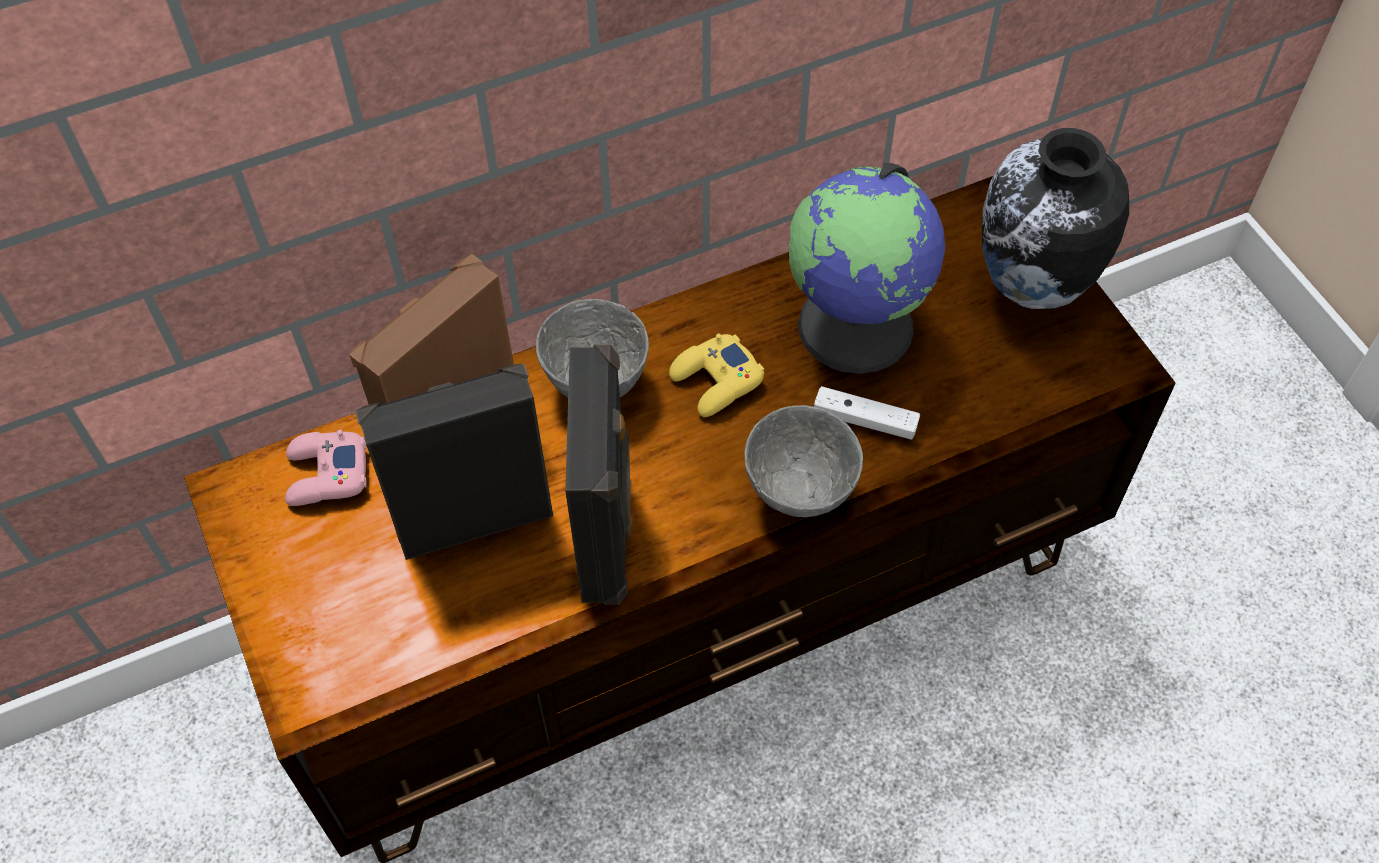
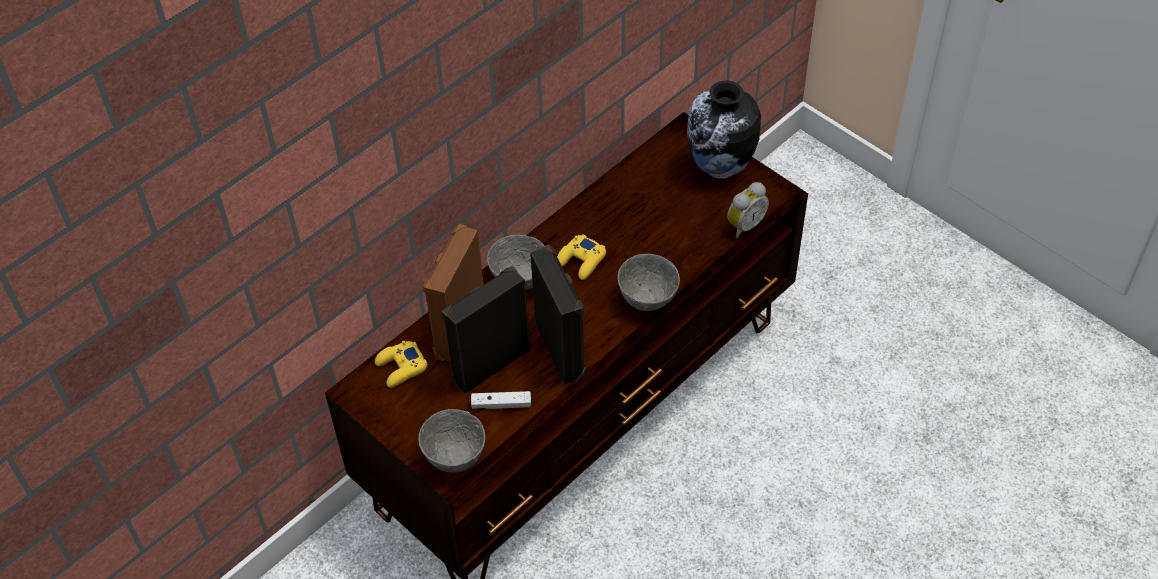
camera: 20 degrees left, 5 degrees down
(326, 475) = (401, 368): pink game controller -> yellow game controller
(328, 677) = (454, 459): none -> grey bowl
(858, 326) = (641, 213): globe -> none
(865, 420) = (665, 257): white game controller -> white game controller (501, 404)
(1033, 406) = (744, 225): none -> alarm clock

